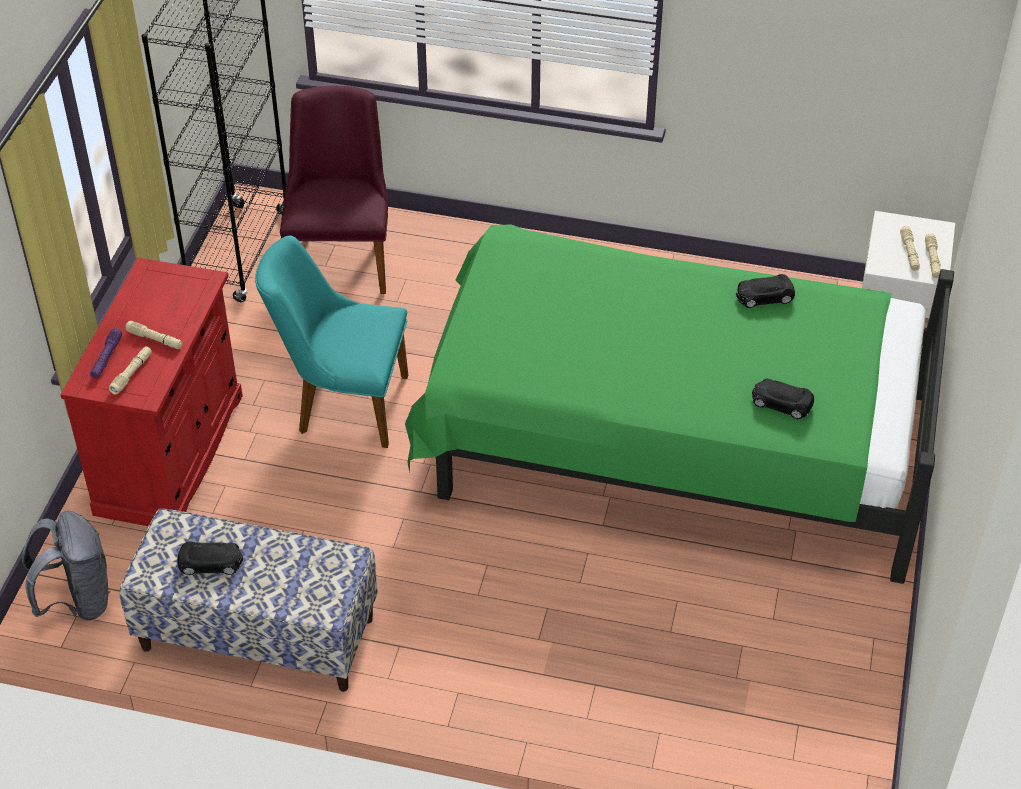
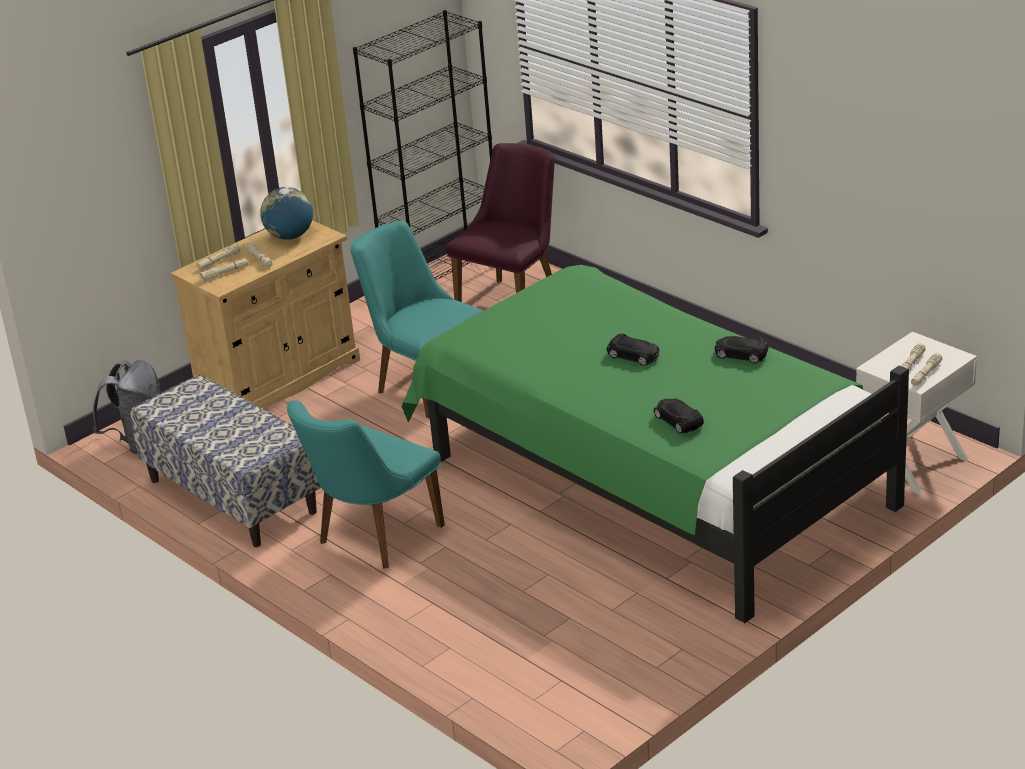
camera: 35 degrees right, 15 degrees down
(106, 358) = (218, 261): purple flashlight -> beige flashlight
(161, 294) = (290, 236): none -> globe
(170, 453) = (279, 379): red cabinet -> beige cabinet
(211, 563) = (199, 413): black toy car -> black toy car (634, 356)
(462, 628) = (372, 538): none -> turquoise chair

